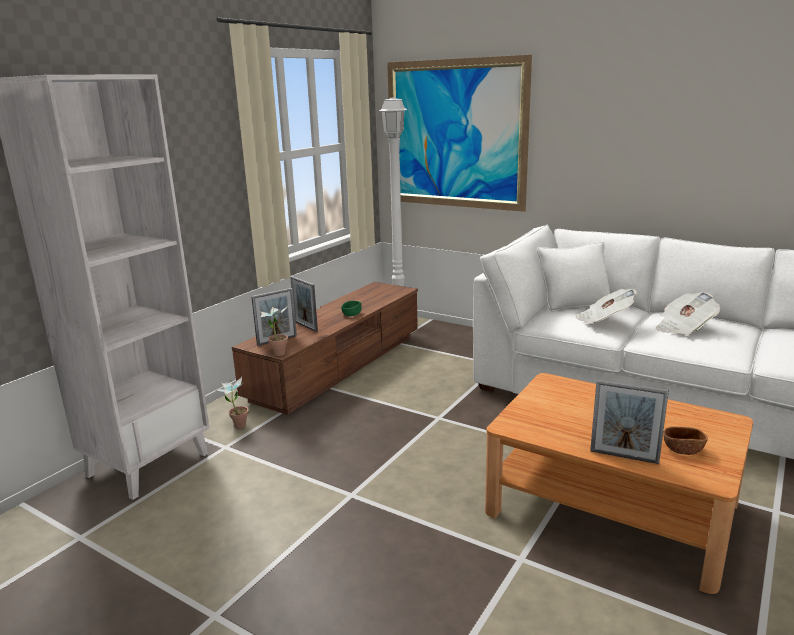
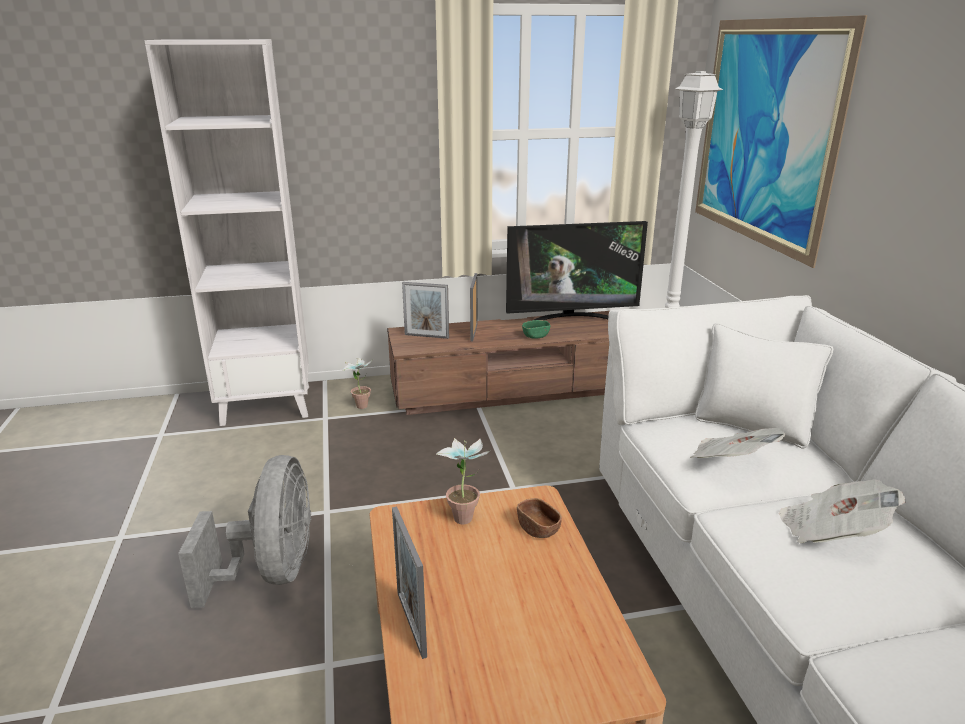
camera: 45 degrees right, 5 degrees up
(277, 352) = (405, 347): potted plant -> potted plant (465, 514)
(352, 298) = (571, 319): none -> television
(388, 546) = (272, 571): none -> grey fan
(683, 449) = (484, 667): brown bowl -> brown bowl (538, 529)

